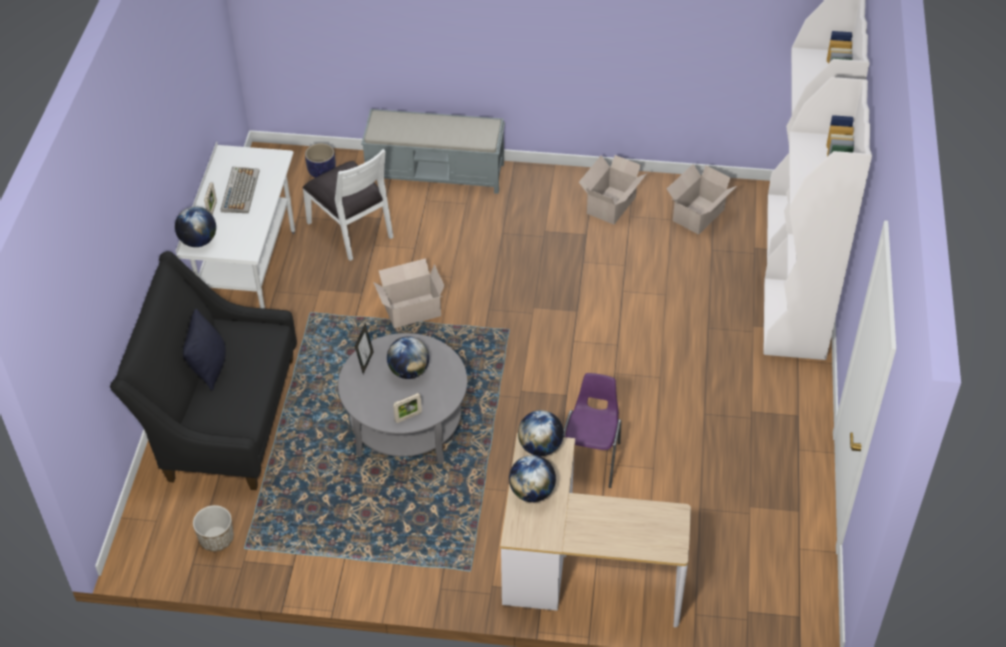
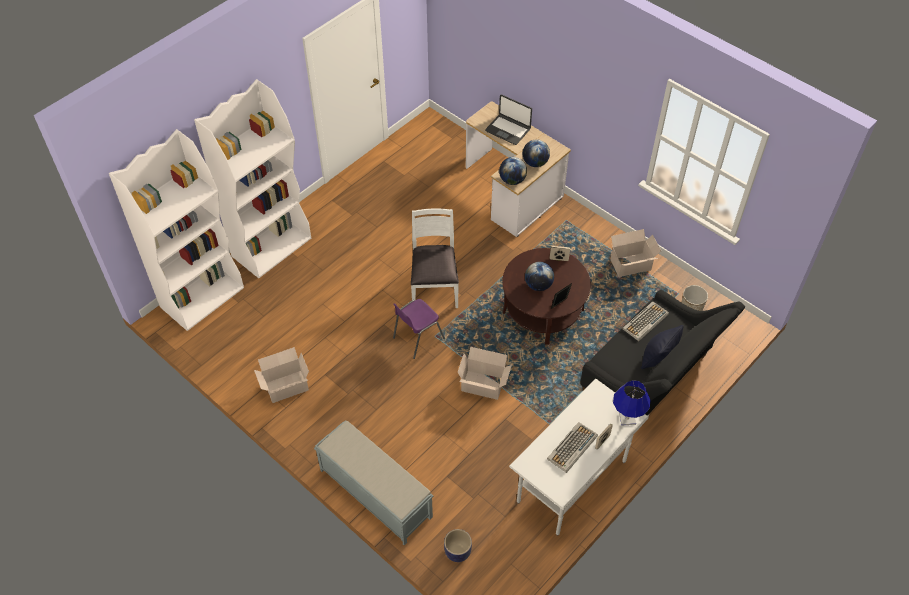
camera: 145 degrees left, 5 degrees up
(198, 241) = (627, 418): globe -> blue table lamp
(248, 400) = (645, 322): none -> keyboard
(352, 229) = (474, 478): white chair -> white chair (434, 286)
(406, 426) = (543, 311): grey coffee table -> brown coffee table
(591, 459) = (458, 238): purple chair -> purple chair (417, 338)
(616, 525) = (508, 130): none -> laptop
(697, 216) = (244, 344): cardboard box -> cardboard box (632, 265)

